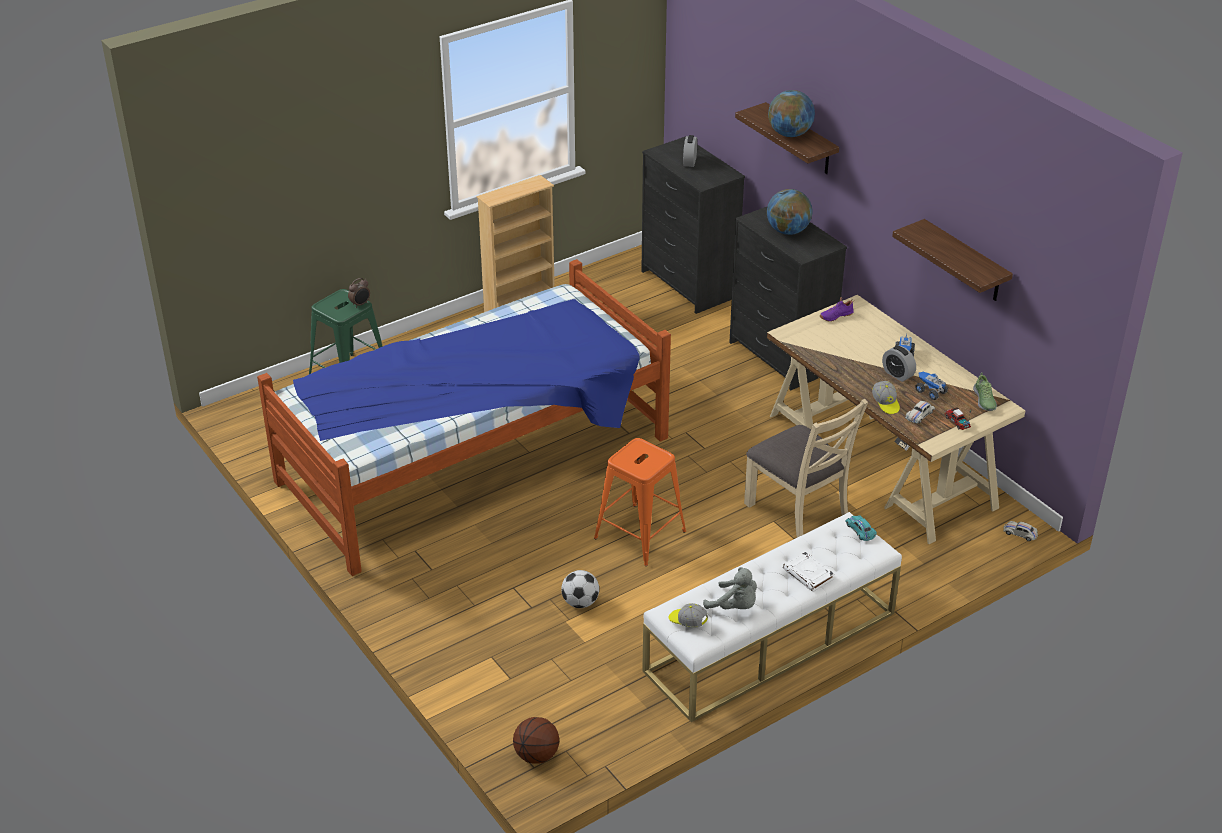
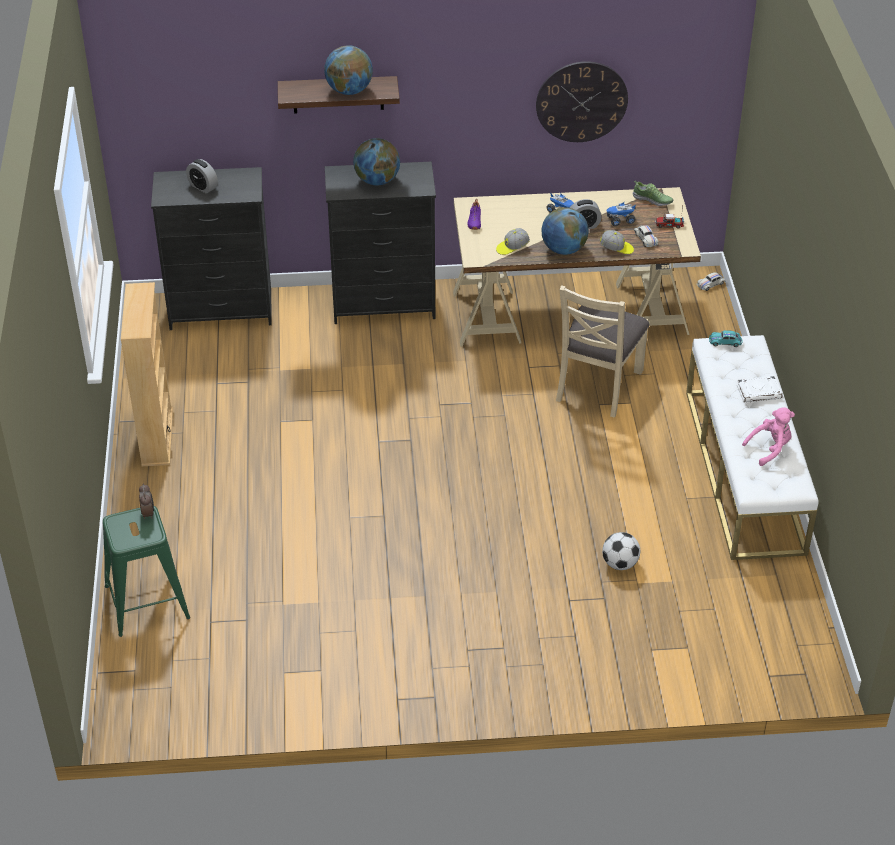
camera: 60 degrees left, 5 degrees up
(475, 461) = (366, 557): bed -> none
(537, 755) = (791, 666): basketball -> none
(640, 534) = (557, 490): orange stool -> none
(687, 621) = (773, 482): cap -> cap (512, 247)
(734, 606) = (770, 448): grey plush toy -> pink plush toy
(798, 511) = (598, 385): beige chair -> beige chair turned 120 degrees clockwise
(850, 375) = (563, 250): none -> globe
(965, 262) = (581, 101): shelf -> wall clock

